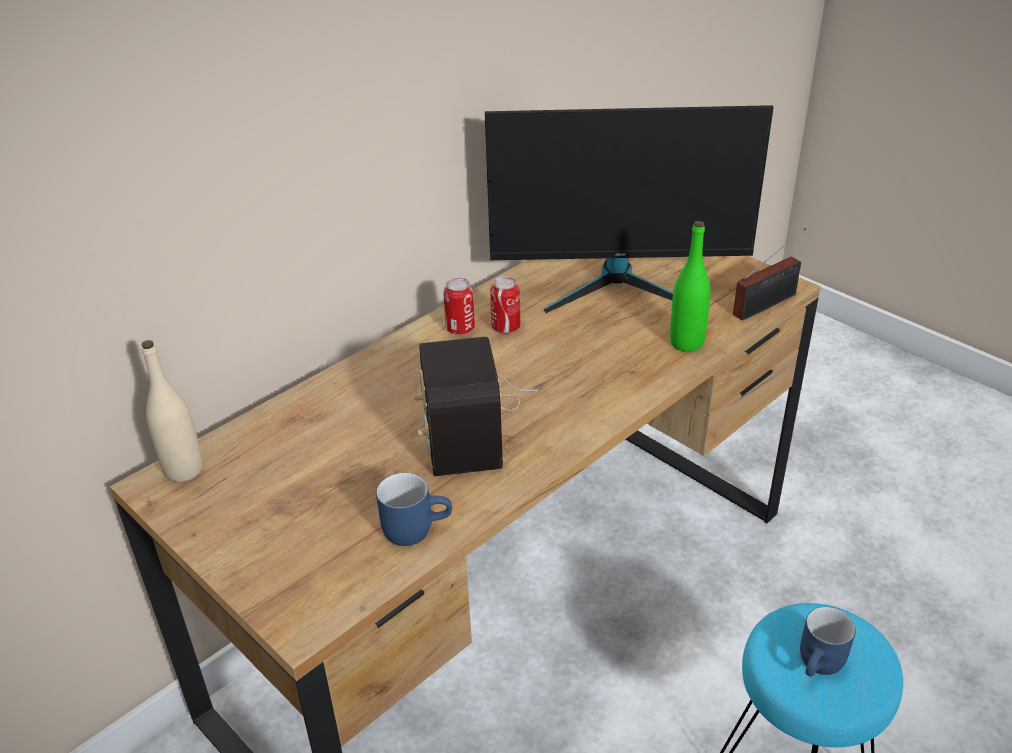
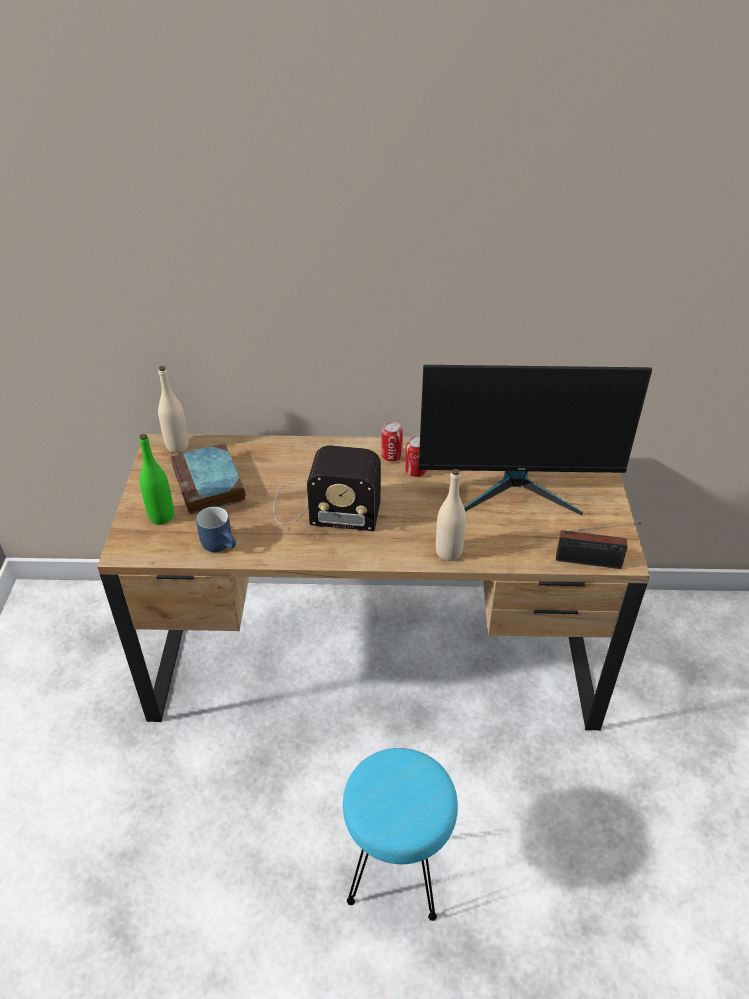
camera: 45 degrees right, 5 degrees up
(297, 481) = (209, 484): none -> book
(467, 417) = (322, 507): radio -> radio turned 120 degrees counterclockwise
(619, 285) = (518, 488): monitor -> monitor turned 45 degrees counterclockwise
(650, 373) = (448, 552): none -> beige bottle
(686, 343) = (499, 550): green bottle -> green bottle (161, 516)
(822, 665) = (391, 796): blue mug -> none

